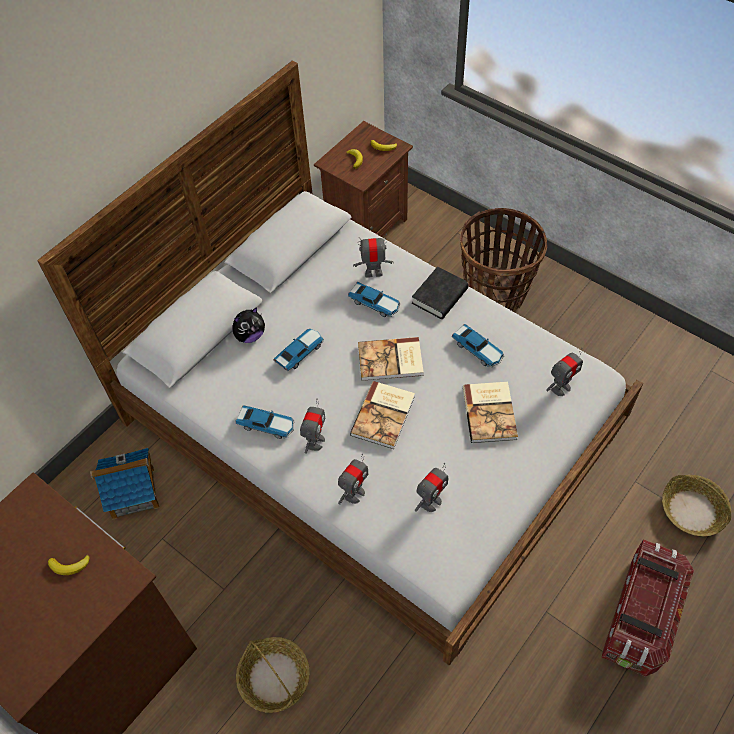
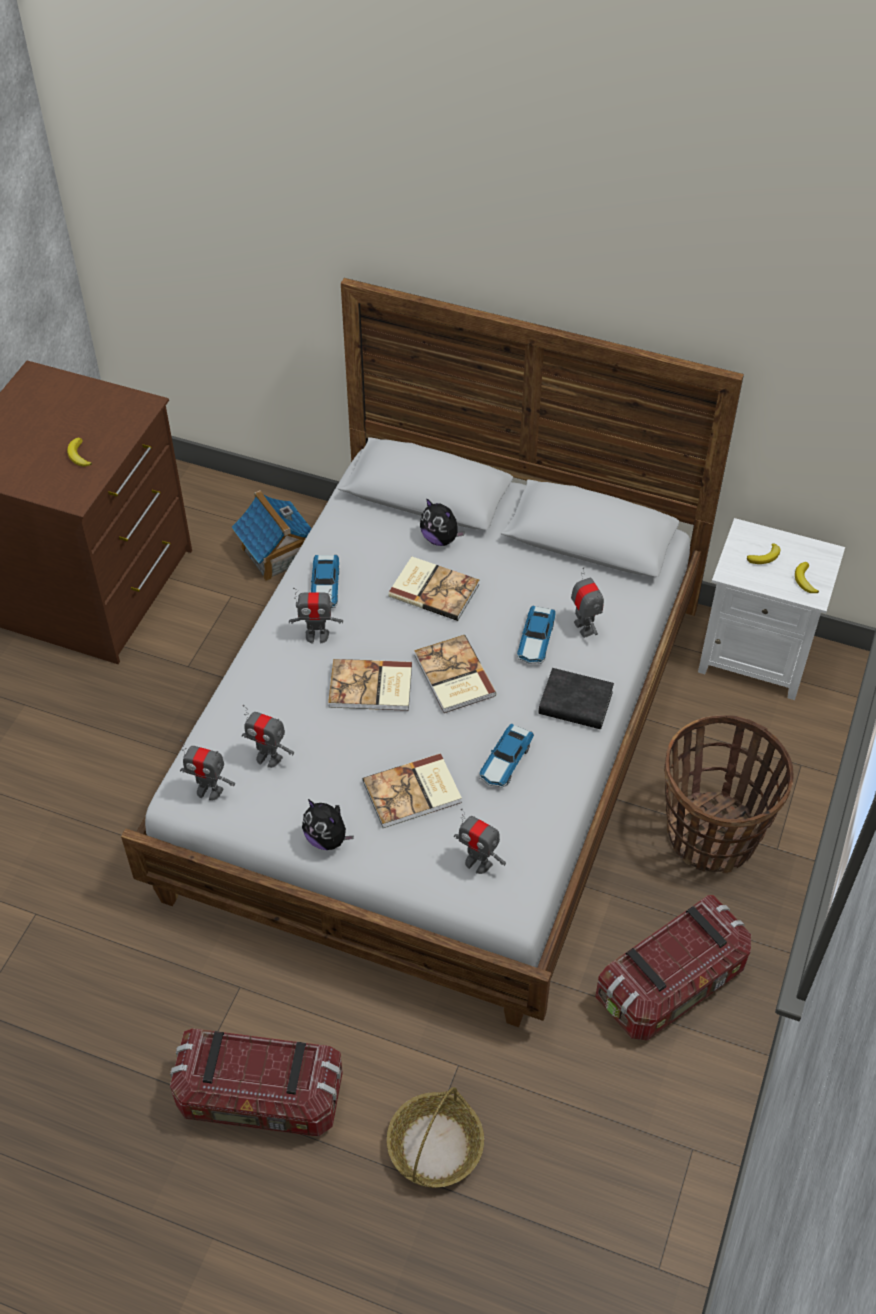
camera: 70 degrees right, 5 degrees down
(274, 677) = (101, 738): basket -> none
(300, 352) = (434, 589): toy car -> book
(354, 494) = (261, 687): toy robot -> toy robot (209, 790)
(365, 227) = (755, 656): brown nightstand -> white nightstand
(517, 479) = (327, 838): none -> plush toy
(598, 346) = (671, 984): none -> storage box

